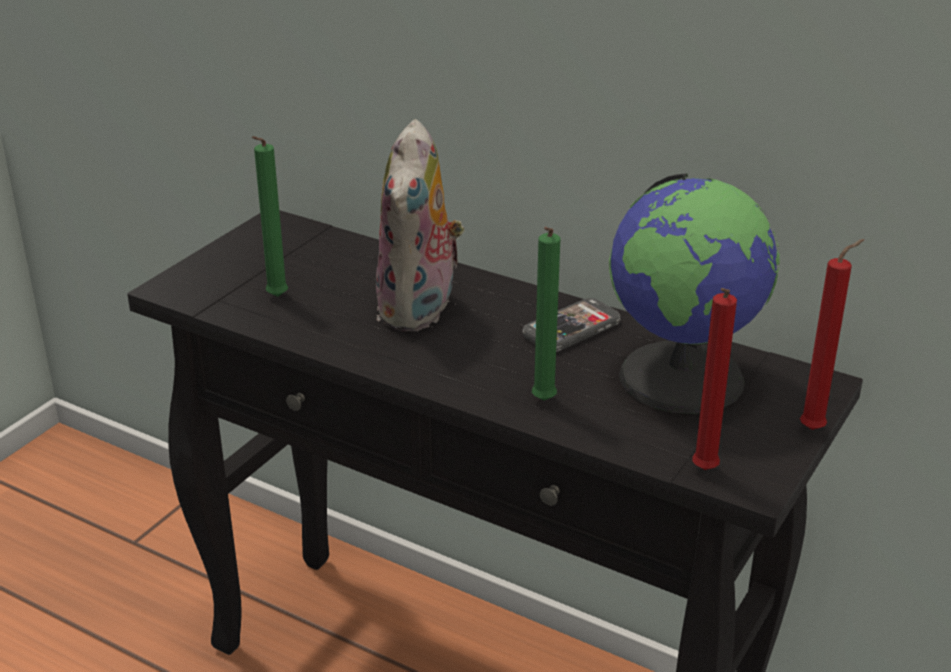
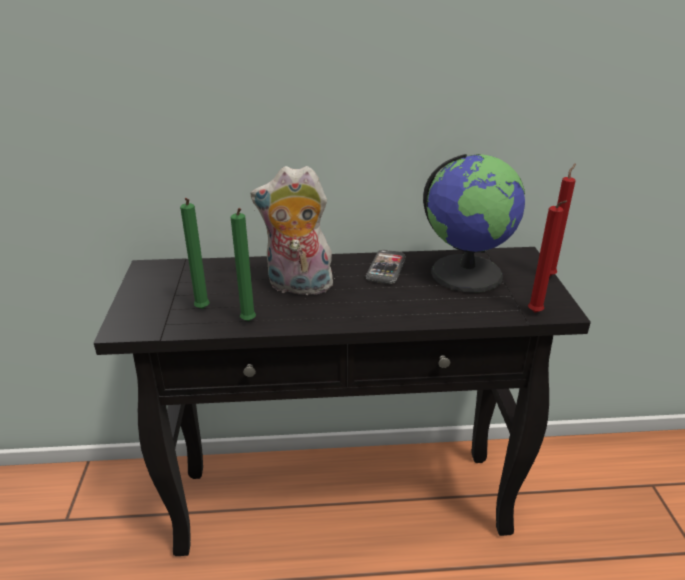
camera: 35 degrees left, 0 degrees up
(420, 310) = (297, 287): plush toy -> plush toy turned 120 degrees clockwise
(542, 402) = (422, 310): green candle -> green candle (248, 322)

